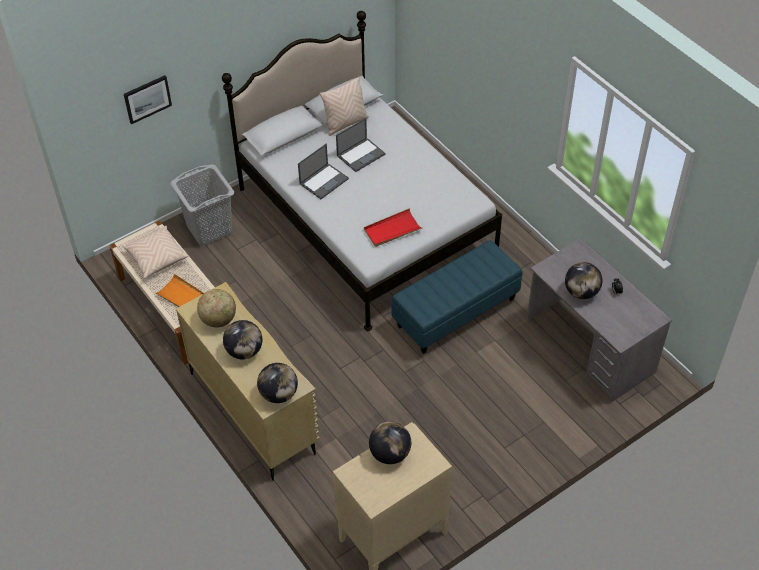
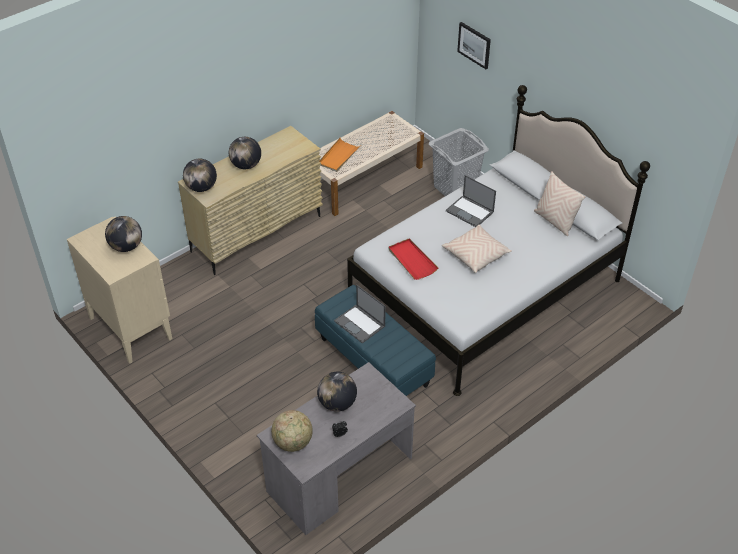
camera: 85 degrees right, 5 degrees down
(156, 257) = (381, 136): beige pillow -> beige pillow (476, 255)
(218, 319) = (279, 148): globe -> globe (293, 443)
(361, 154) = (512, 234): laptop -> laptop (360, 324)

